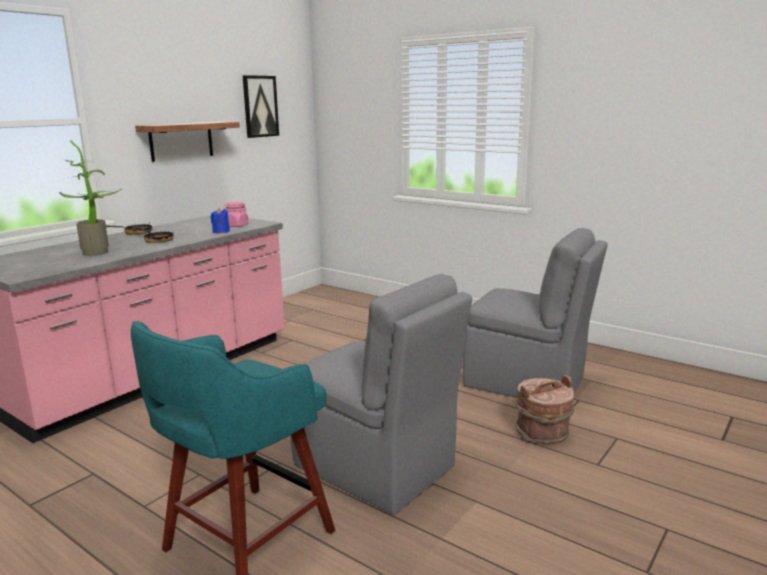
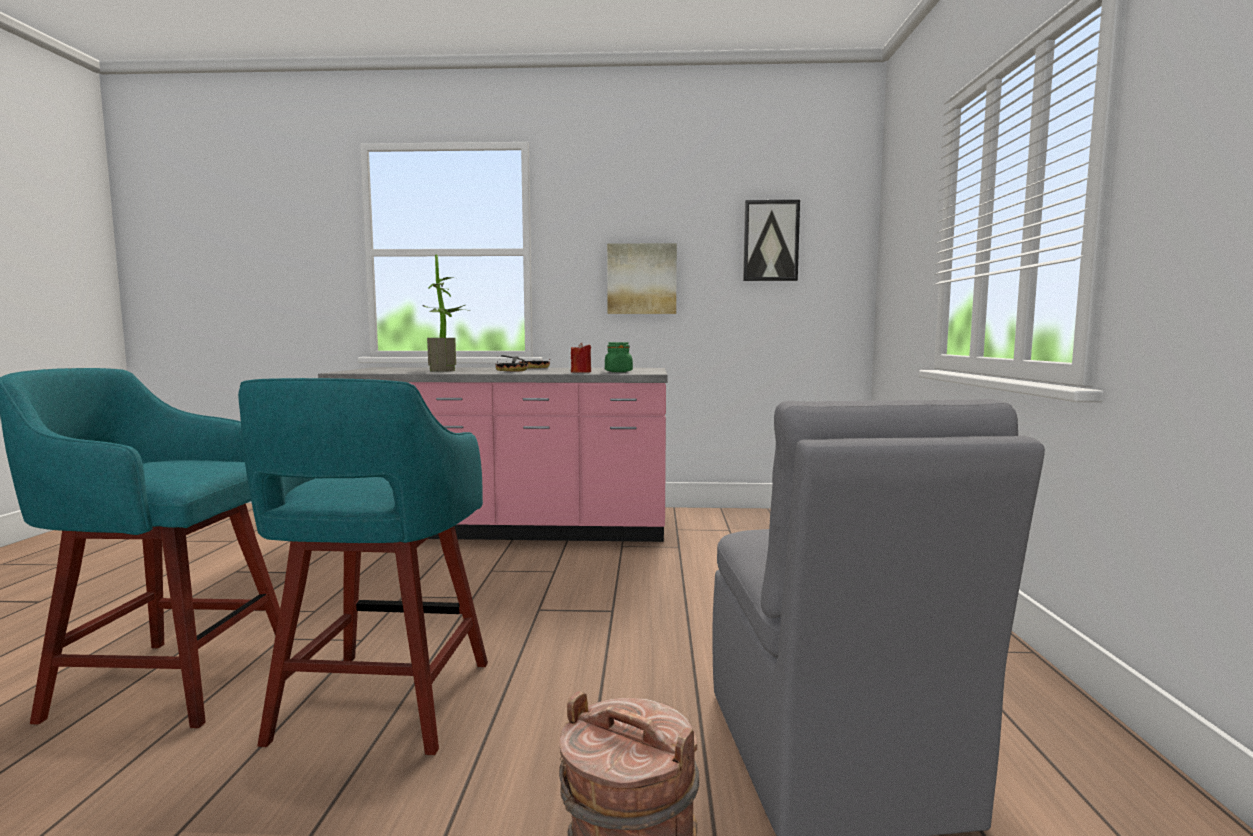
camera: 55 degrees right, 10 degrees down
(181, 141) = (641, 279): shelf -> picture
(221, 232) = (581, 372): blue candle -> red candle
(236, 225) = (618, 371): pink jar -> green jar
(377, 468) = (381, 705): grey chair -> turquoise stool

